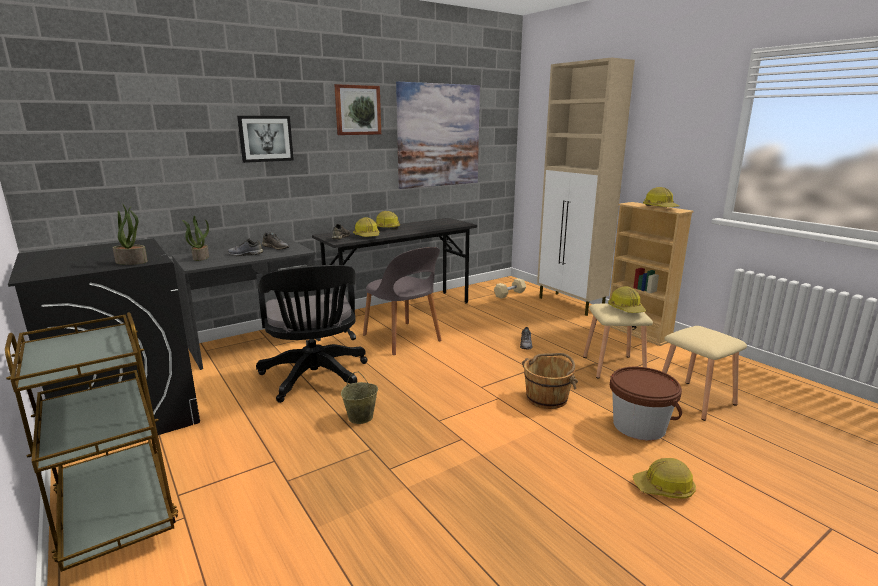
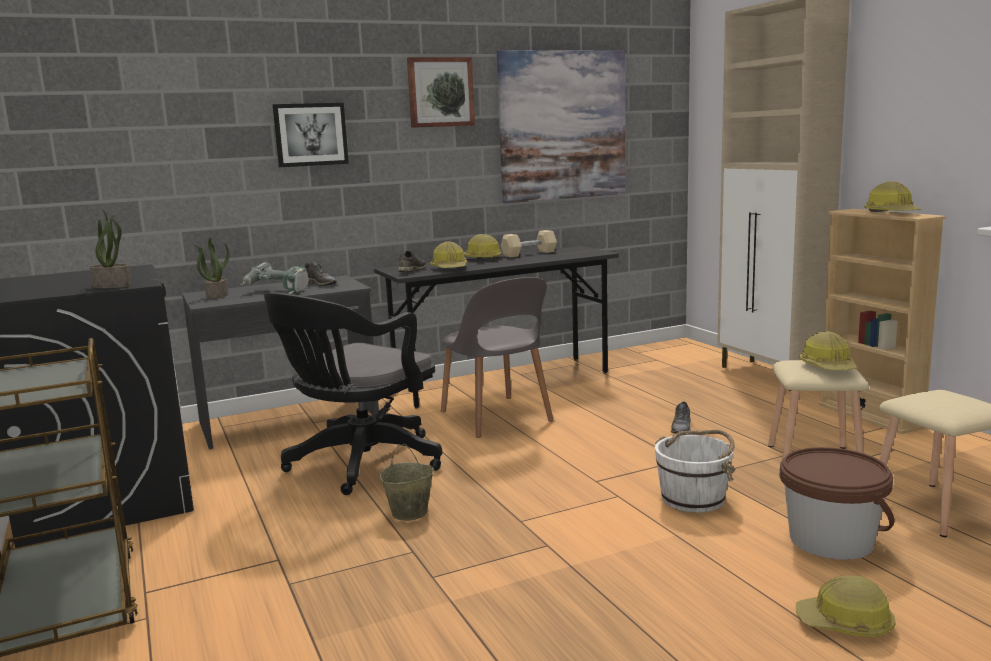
camera: 10 degrees right, 5 degrees down
(245, 254) = (275, 291): grey shoe -> power drill
(315, 379) = (359, 464): black office chair -> black office chair turned 45 degrees clockwise
(509, 294) = (676, 361): beige dumbbell -> beige dumbbell (529, 253)
(547, 398) = (694, 498): brown bucket -> white bucket

